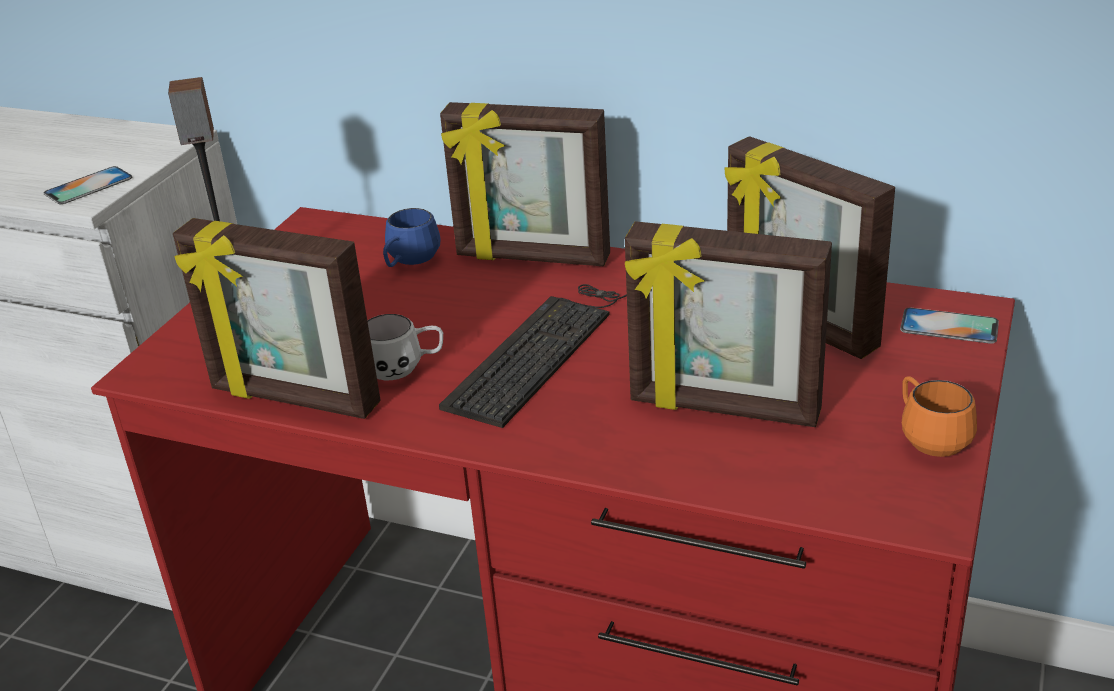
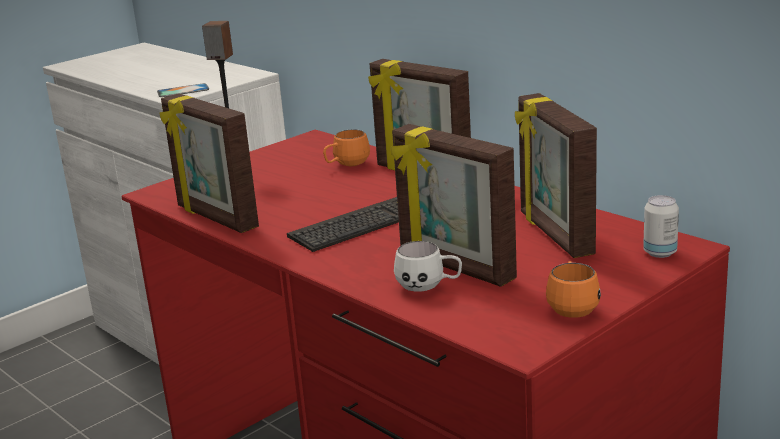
camera: 25 degrees right, 10 degrees down
(404, 369) = (289, 215): white mug -> white mug (429, 287)
(409, 263) = (346, 165): blue mug -> orange mug
(949, 326) = (660, 252): phone -> can

